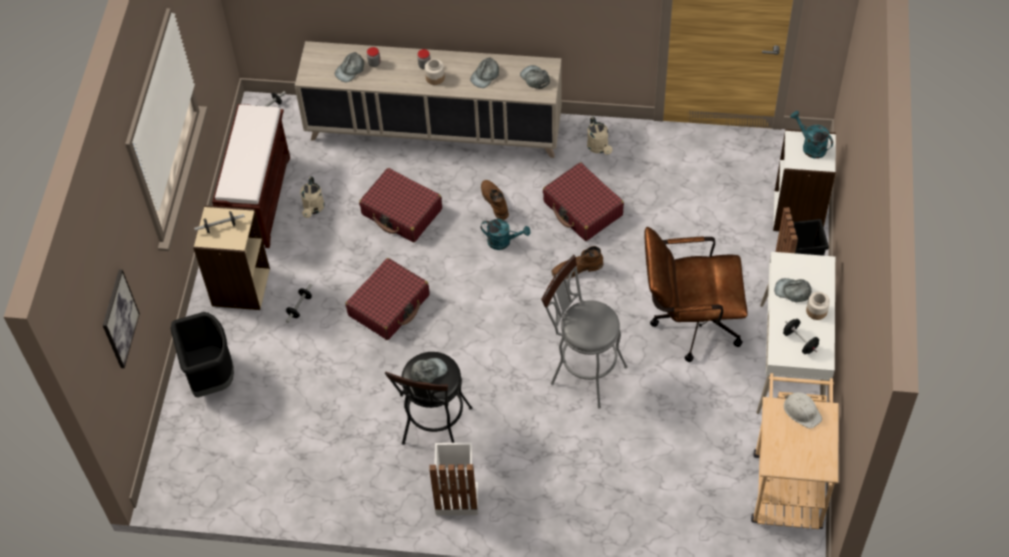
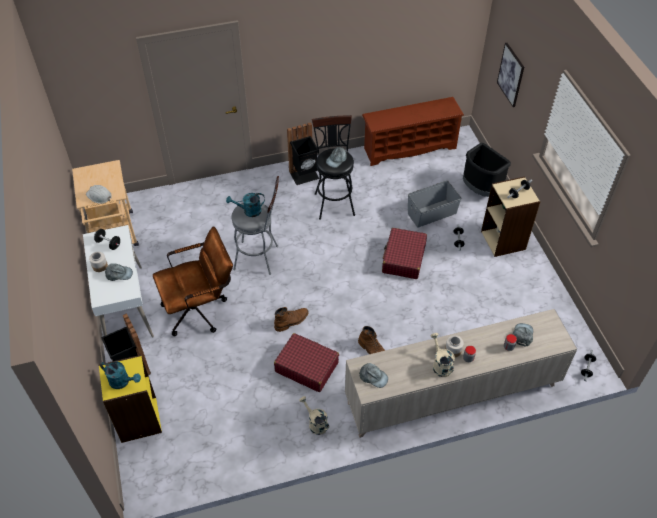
camera: 155 degrees right, 5 degrees down
(259, 199) = (537, 298): brown bench -> none
(262, 493) = (409, 148): none -> brown shoe rack
(307, 361) = (431, 213): none -> grey storage box
(313, 209) = (496, 303): beige watering can -> beige watering can (440, 365)
(402, 212) = (434, 321): red suitcase -> none
(456, 496) = (304, 175): white trash can -> black trash can
(485, 75) = (414, 366): grey cap -> none
(503, 241) = (352, 323): turquoise watering can -> turquoise watering can (249, 211)
(798, 212) = (138, 419): white bookcase -> yellow bookcase

